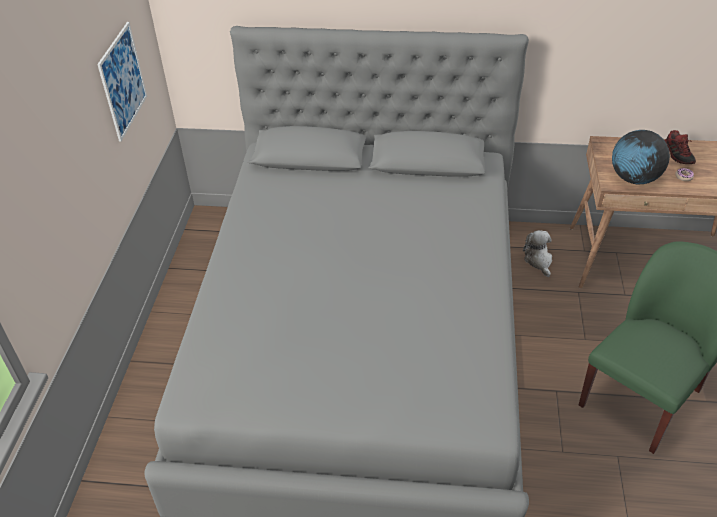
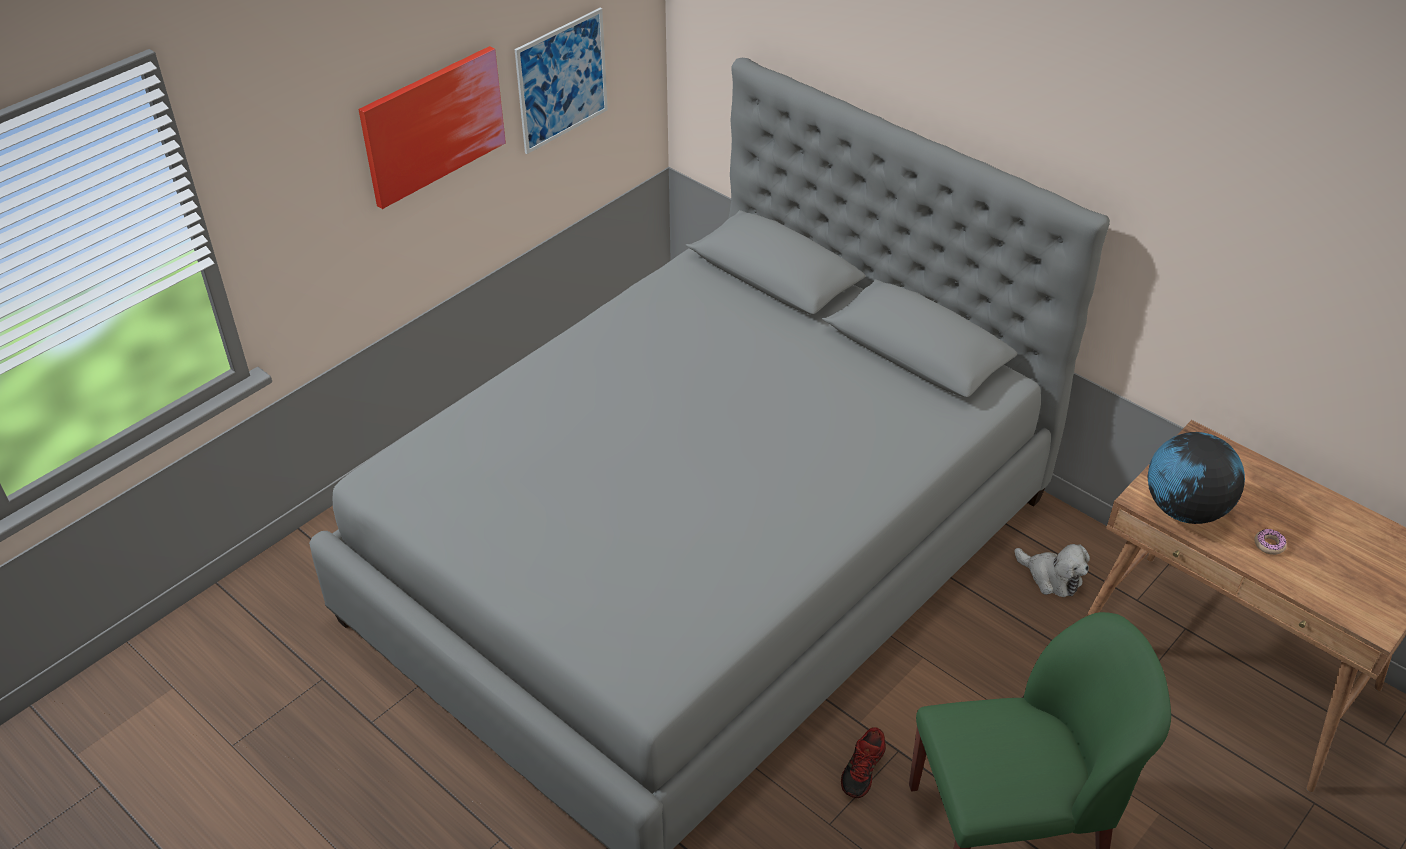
camera: 35 degrees right, 0 degrees up
(73, 136) = (433, 125): none -> picture
(538, 261) = (1051, 577): plush toy -> plush toy turned 105 degrees clockwise
(678, 155) = (1301, 511): shoe -> shoe (863, 770)

